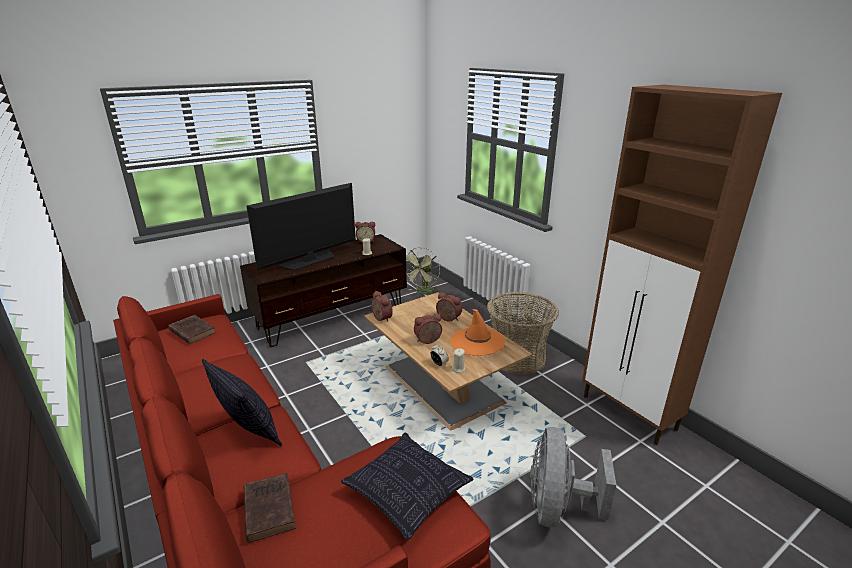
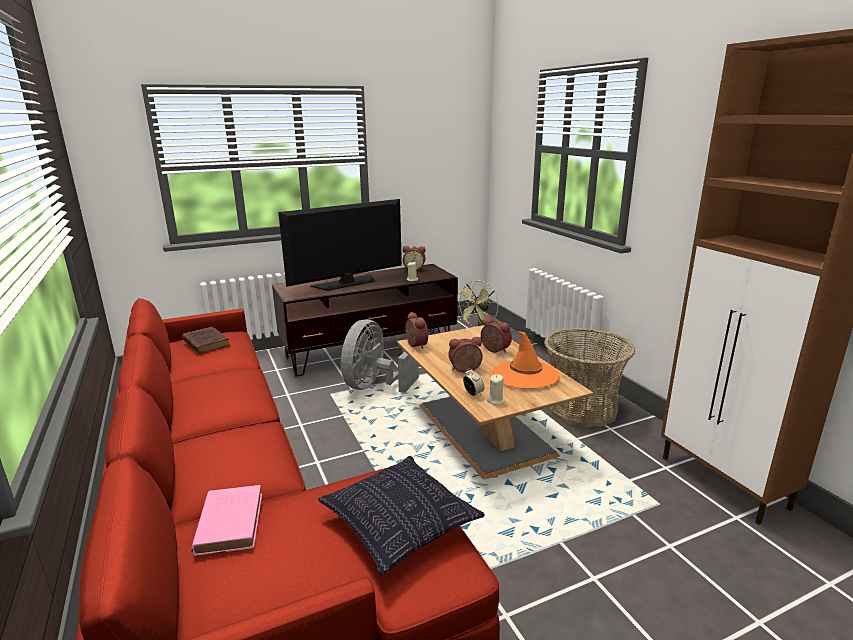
camera: 10 degrees right, 5 degrees down
(248, 431) = (233, 441): pillow -> none
(269, 508) = (230, 521): brown book -> pink book
(558, 507) = (610, 584): grey fan -> grey fan (374, 386)

